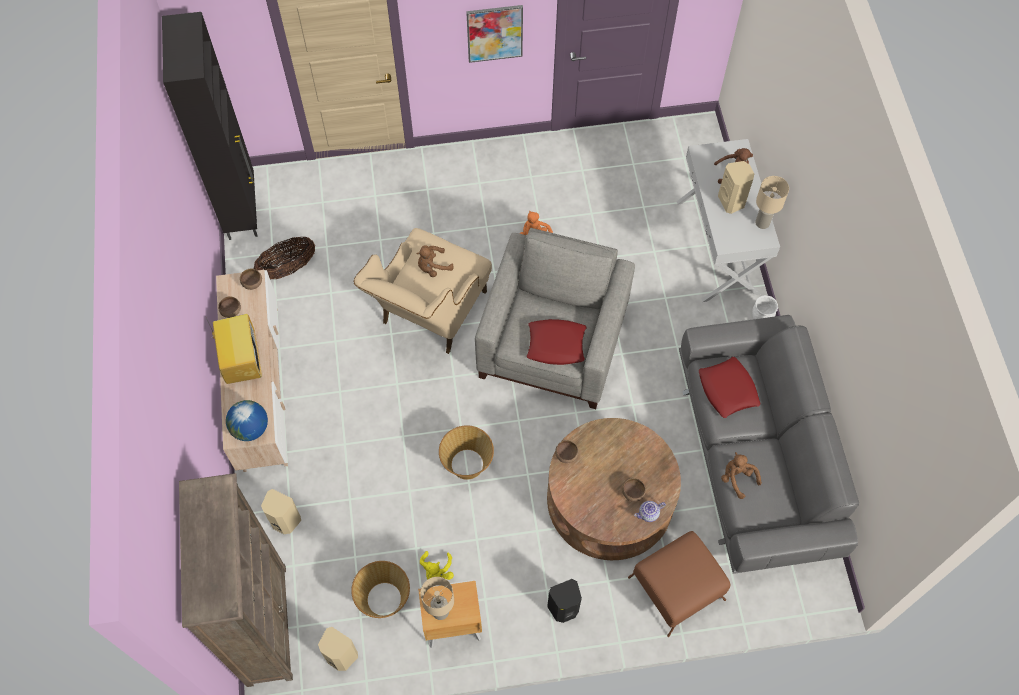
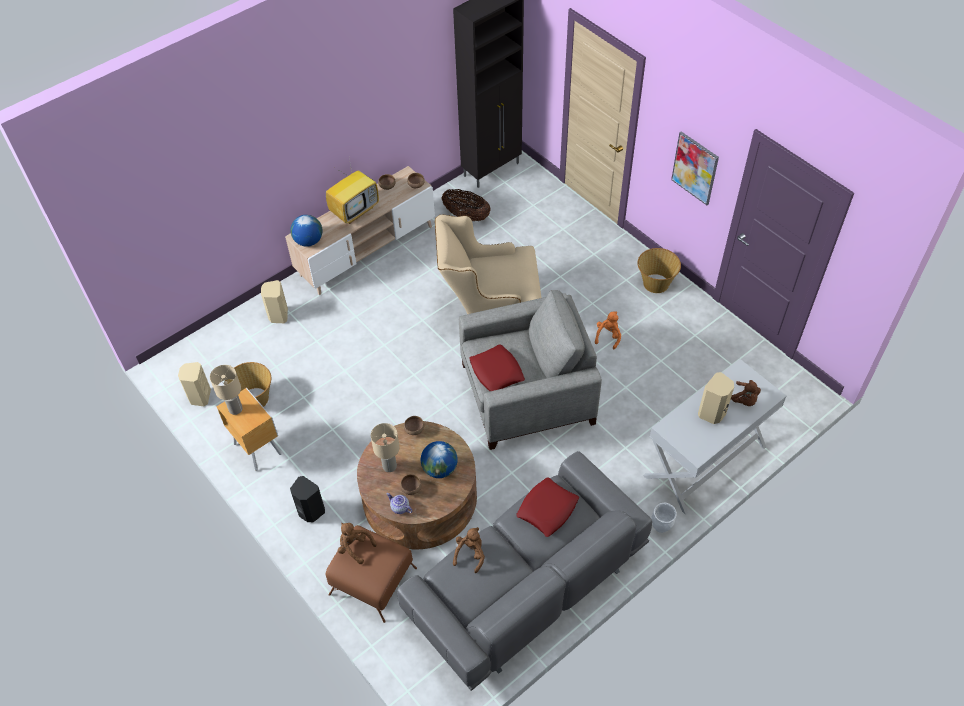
camera: 60 degrees right, 10 degrees down
(266, 624) = (200, 345): brown bookcase -> none
(433, 267) = (505, 270): brown plush toy -> brown plush toy (355, 547)
(437, 572) = (292, 418): yellow plush toy -> none
(467, 465) = (387, 393): basket -> basket (655, 284)
(626, 456) = (440, 469): none -> globe
(763, 223) = (710, 445): beige table lamp -> beige table lamp (390, 466)

